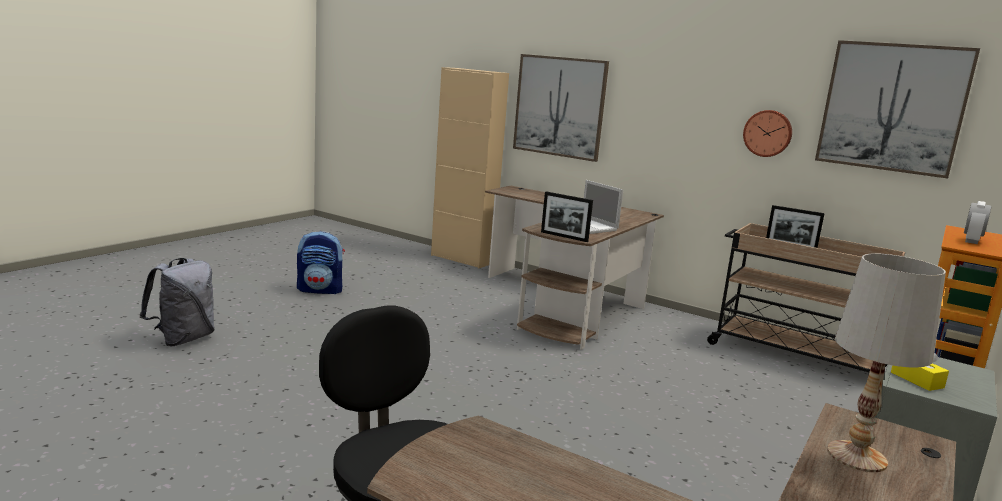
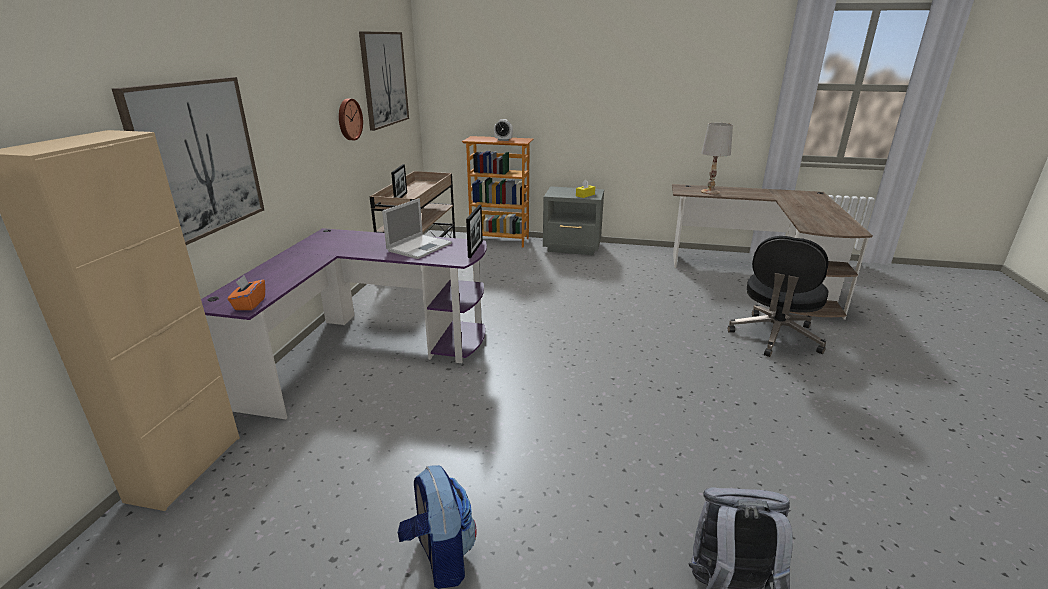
camera: 110 degrees left, 10 degrees up
(504, 191) = (249, 304): none -> orange tissue box
(567, 304) = (364, 351): brown desk -> purple desk

